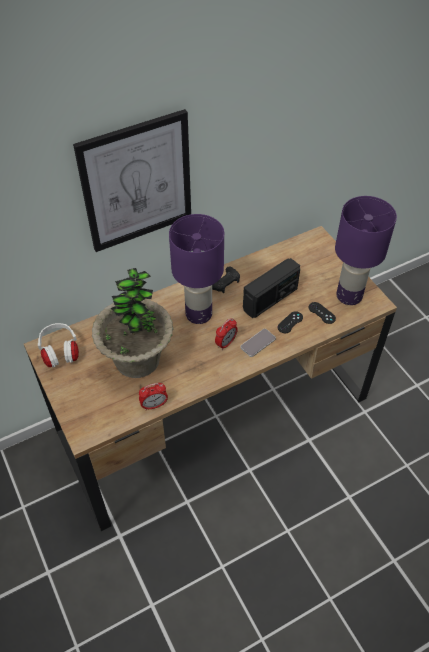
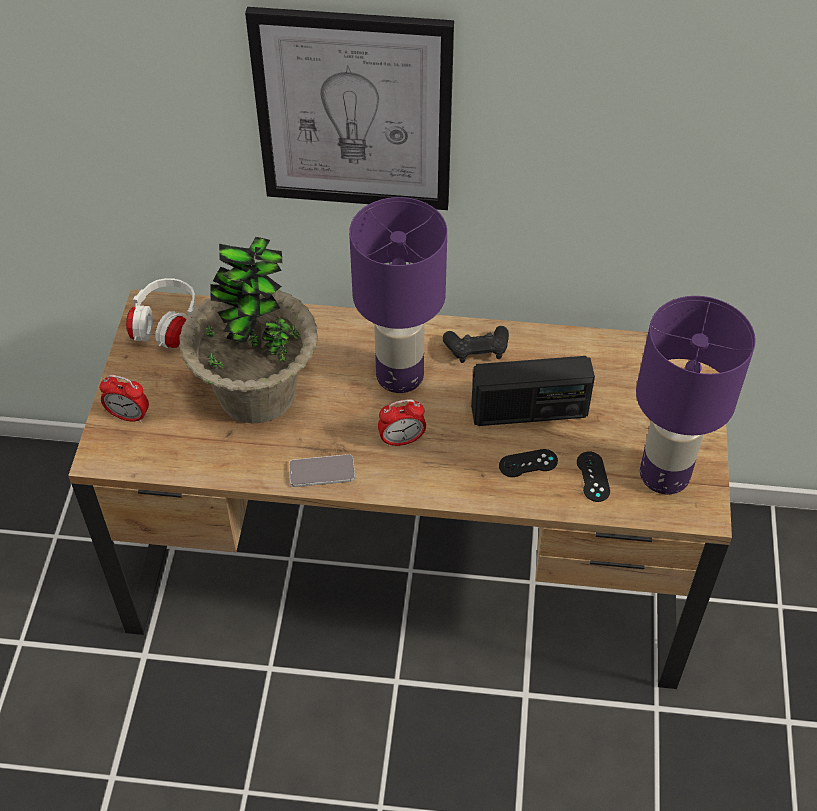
camera: 35 degrees right, 0 degrees up
(154, 405) = (224, 470): alarm clock -> alarm clock (129, 416)
(258, 343) = (449, 467): phone -> phone (322, 471)

